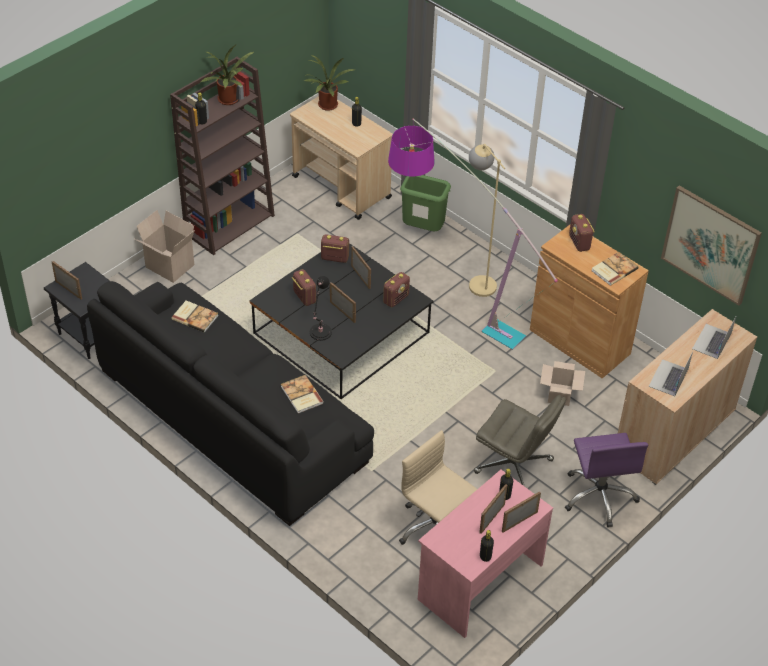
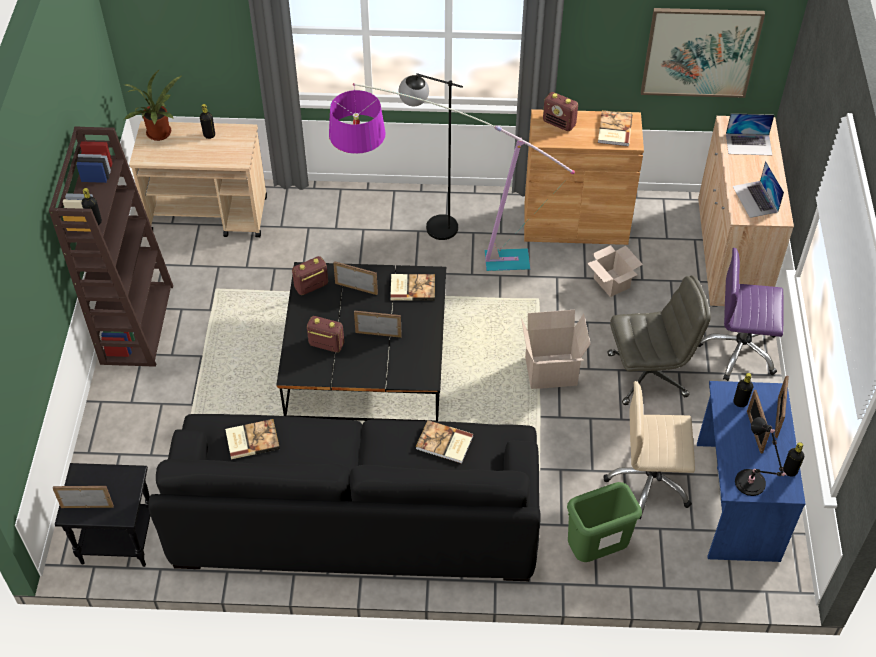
camera: 40 degrees left, 5 degrees up
(168, 266) = (121, 410): cardboard box -> cardboard box (550, 373)
(228, 101) = (98, 182): potted plant -> none
(320, 333) = (381, 370): black table lamp -> black table lamp (751, 485)
(396, 299) = (412, 288): radio -> book
(423, 230) = (331, 208): green trash can -> green trash can (596, 549)
(477, 280) = (431, 225): beige floor lamp -> black floor lamp
(479, 581) = (735, 501): pink desk -> blue desk
(599, 496) = (739, 350): purple office chair -> purple office chair turned 150 degrees clockwise
(711, 341) = (749, 144): laptop -> laptop turned 75 degrees counterclockwise

